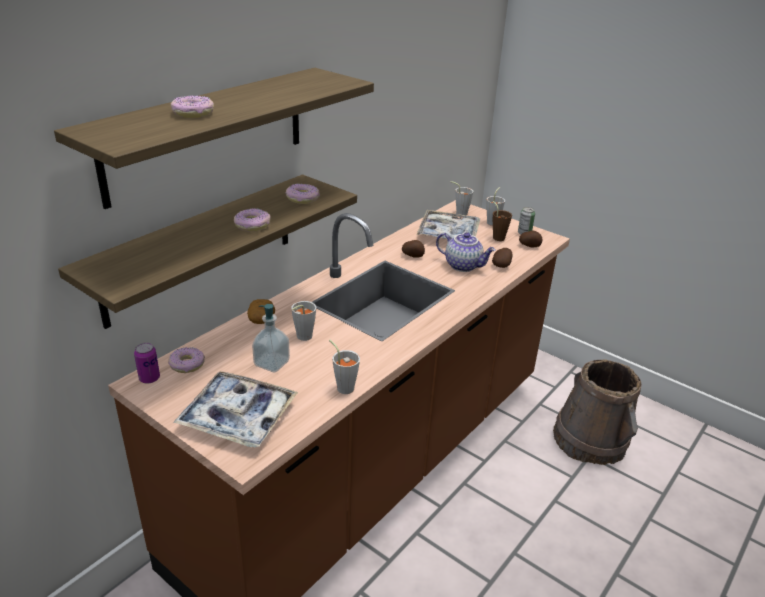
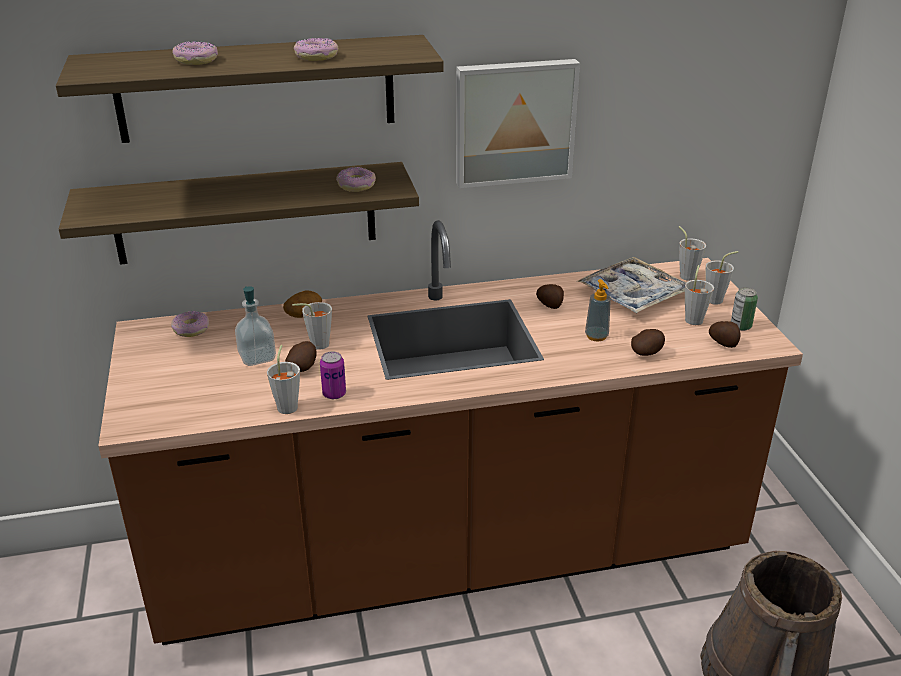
camera: 40 degrees right, 0 degrees up
(149, 378) = (149, 329): can -> can (334, 394)
(238, 417) = (169, 390): tray -> none
(252, 225) = (266, 197): donut -> donut (316, 56)
(316, 356) = (303, 367): none -> potato
(364, 127) = (514, 122): none -> picture
(463, 265) = (596, 336): teapot -> soap dispenser
(497, 237) = (694, 318): brown cup -> grey cup

